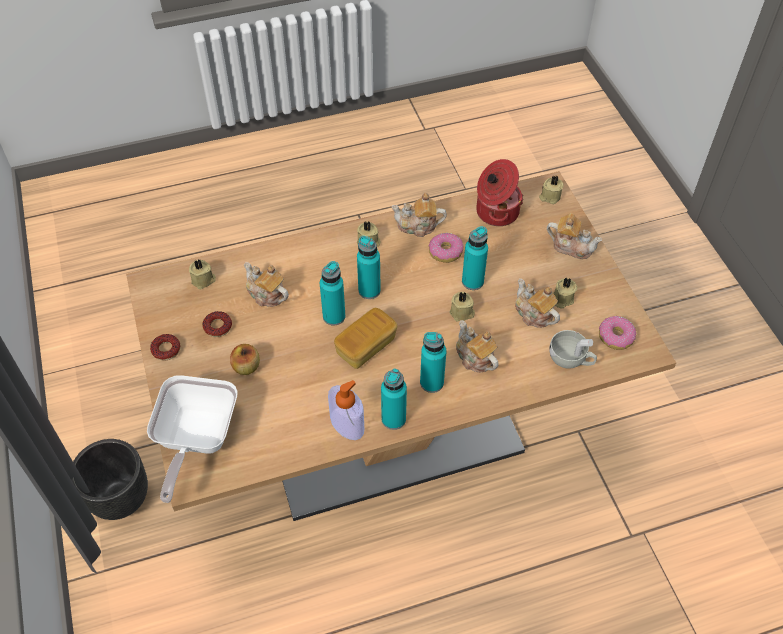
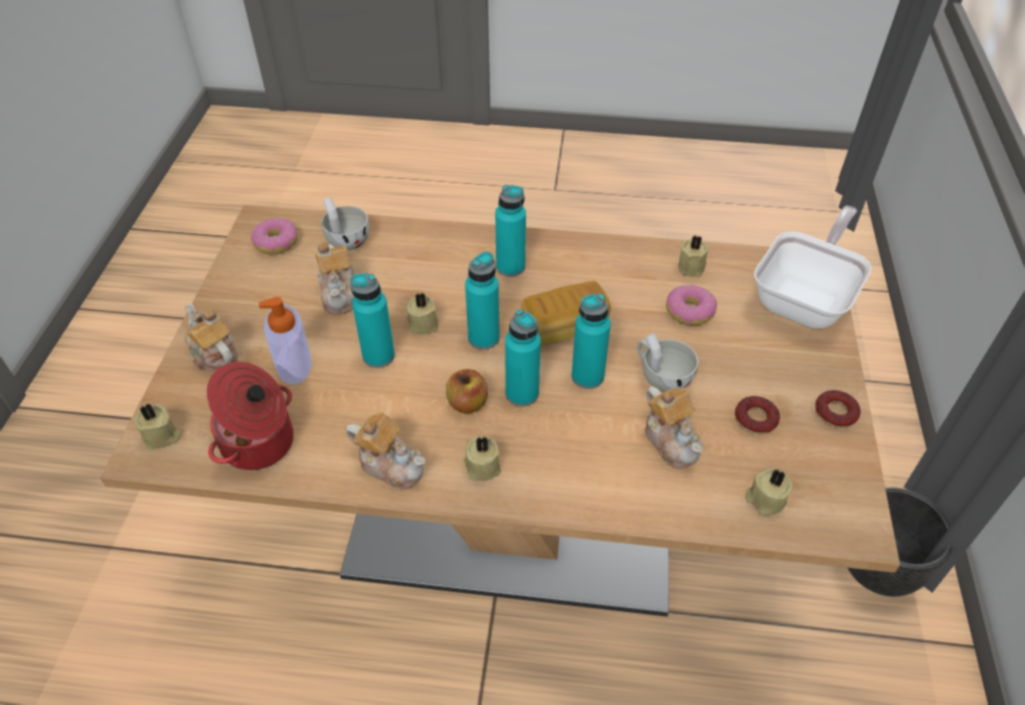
camera: 155 degrees left, 5 degrees down
(246, 367) = (727, 354): apple -> apple (467, 403)
(286, 334) = (661, 376): none -> white cup
(347, 424) = (626, 260): soap dispenser -> soap dispenser (294, 364)
(393, 419) = (573, 249): turquoise bottle -> turquoise bottle (483, 338)
(445, 251) = (381, 409): donut -> donut (689, 312)
(474, 357) = (445, 274): teapot -> none
(562, 299) = (292, 297): beige candle -> beige candle (692, 267)

